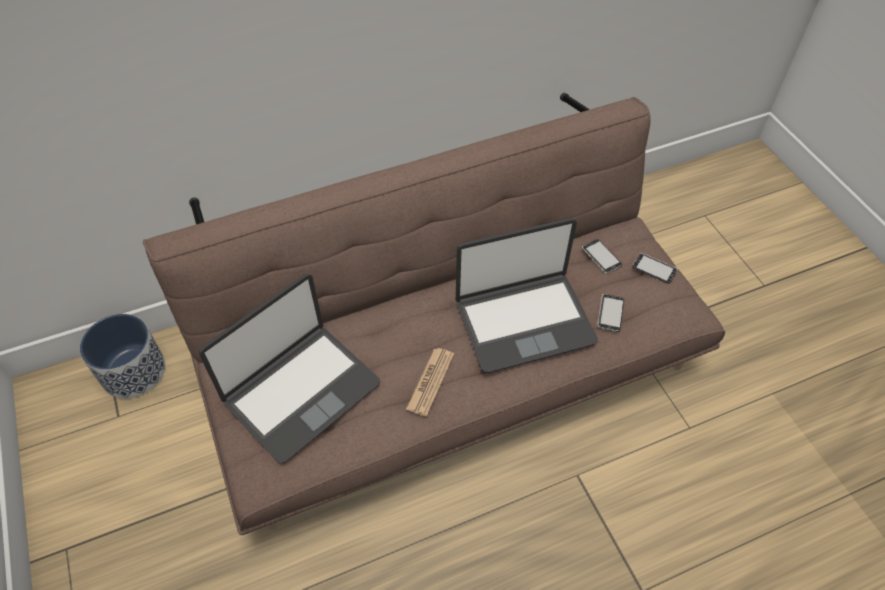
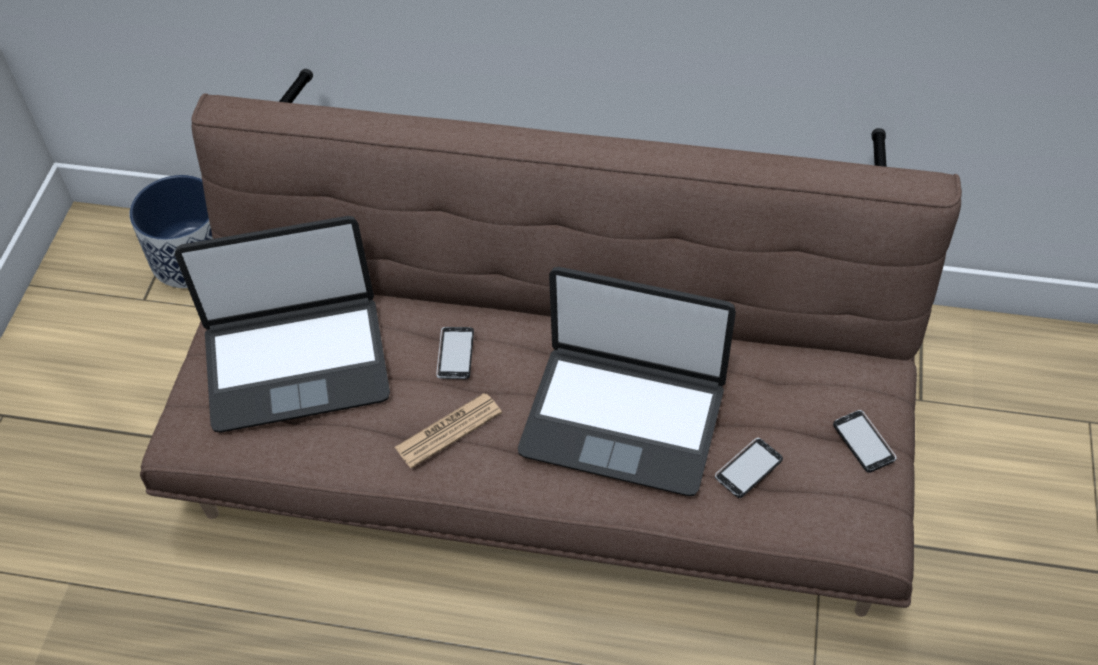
camera: 35 degrees right, 0 degrees up
(601, 257) = (800, 389): phone -> phone (455, 354)

